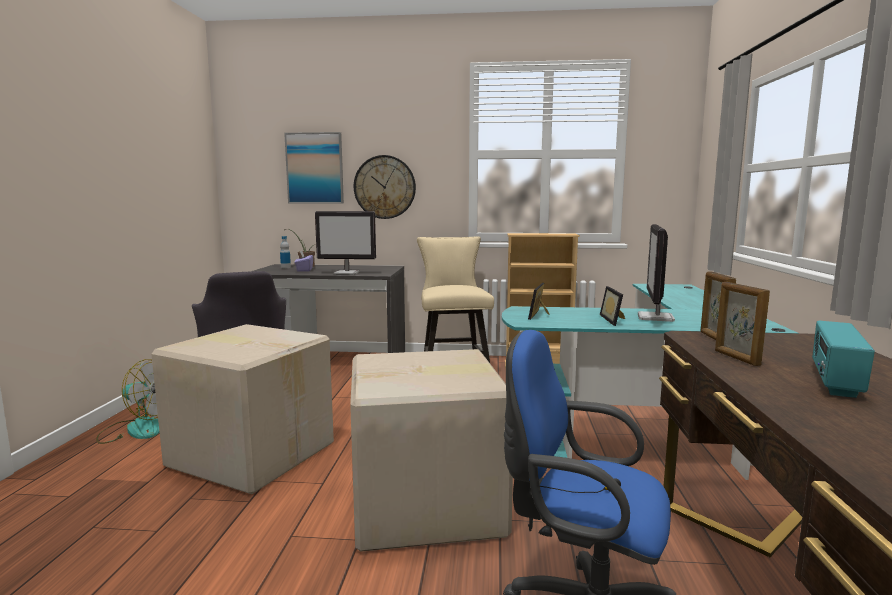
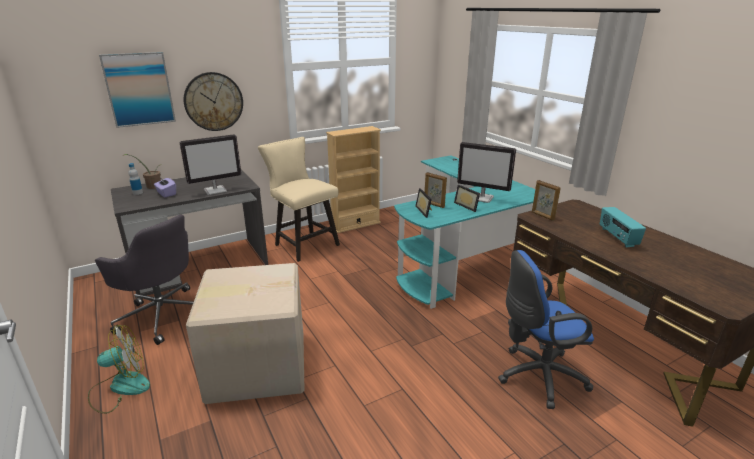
camera: 35 degrees left, 15 degrees up
(428, 505) = (411, 351): cardboard box -> none
(655, 318) = (482, 198): monitor -> monitor turned 45 degrees counterclockwise
(736, 358) = (570, 231): picture frame -> picture frame (434, 205)

